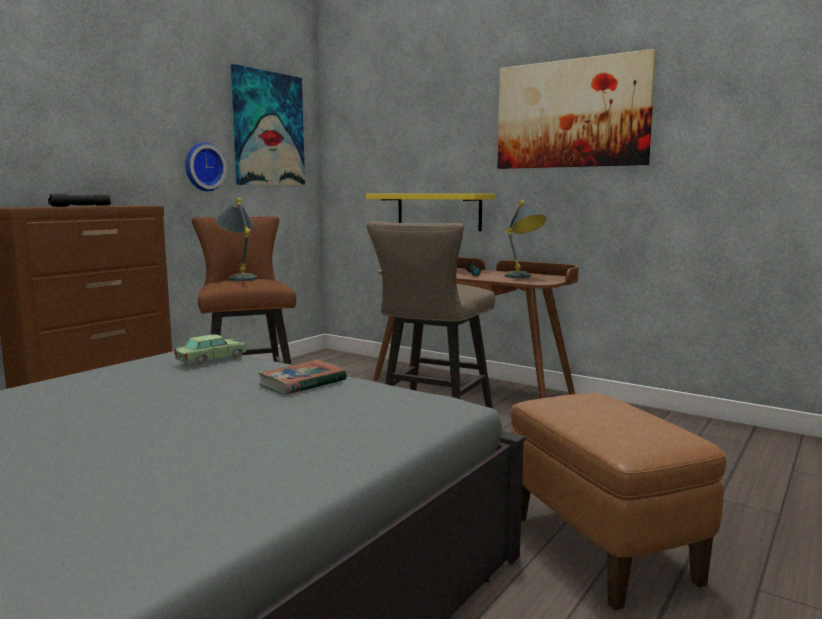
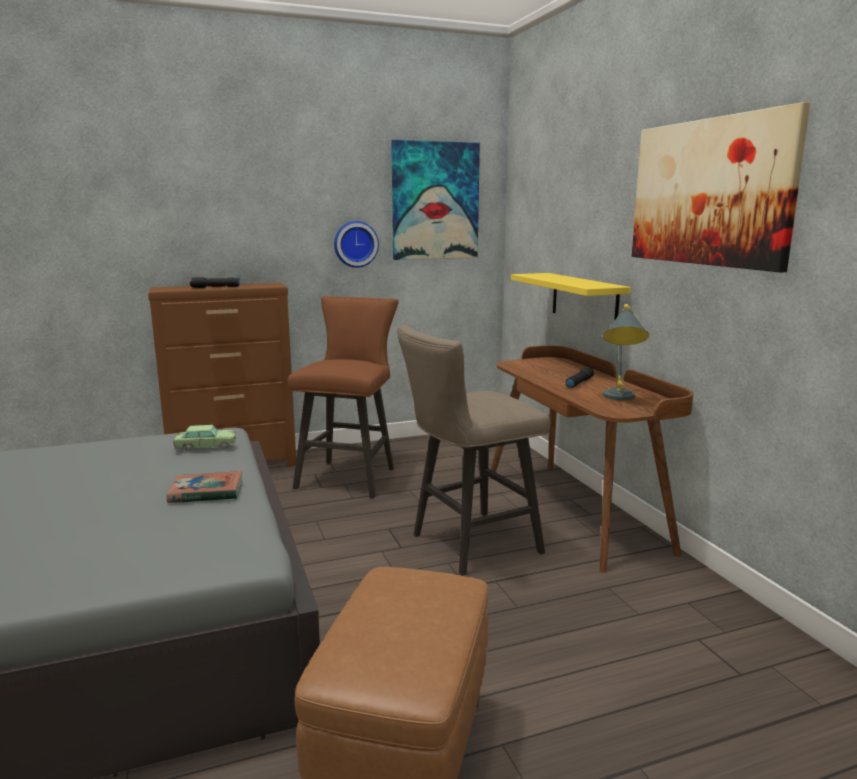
camera: 35 degrees right, 5 degrees up
(240, 278) = (343, 359): grey table lamp -> none

